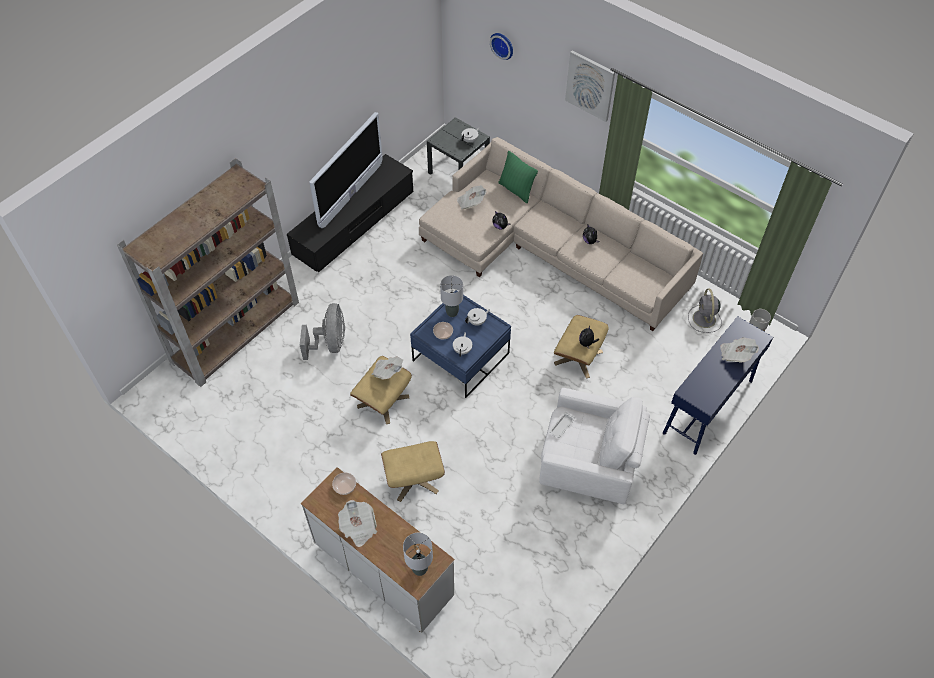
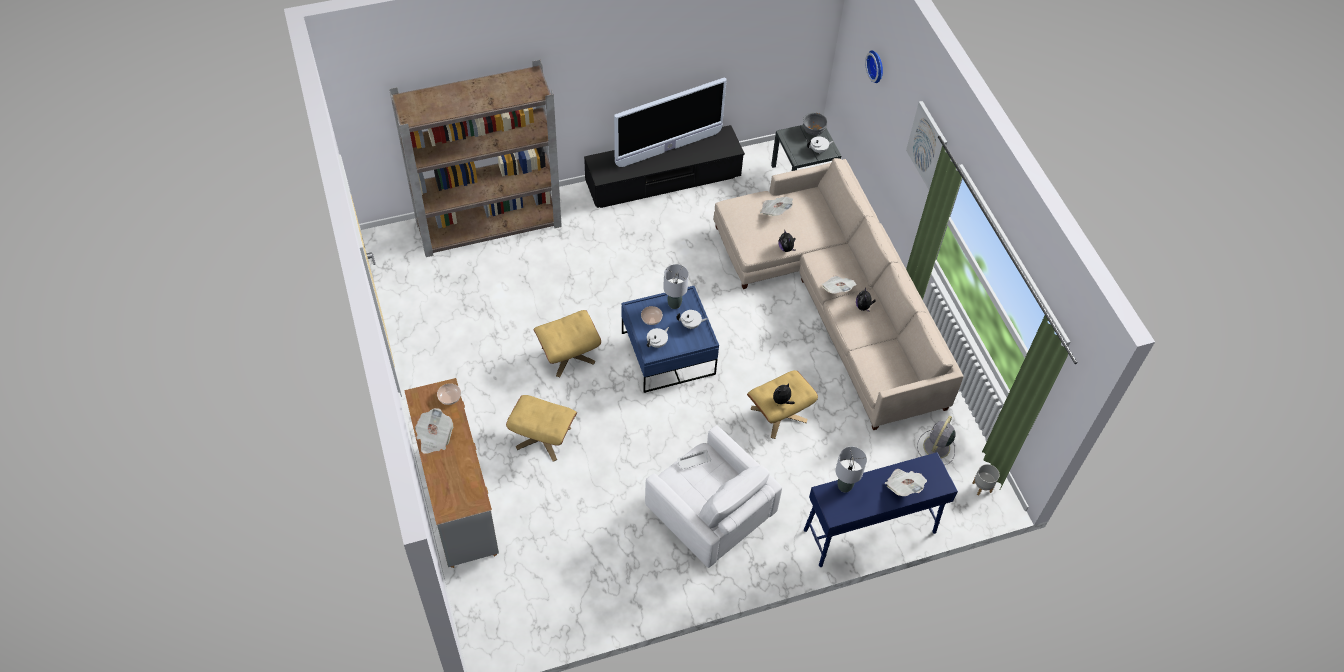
camera: 30 degrees right, 0 degrees up
(330, 344) = (561, 278): grey fan -> none
(387, 372) = (578, 326): newspaper -> newspaper (837, 289)
(419, 569) = (457, 500): grey table lamp -> grey table lamp (844, 486)
(455, 128) = (813, 131): none -> grey bowl
(516, 190) = (829, 221): green pillow -> none

